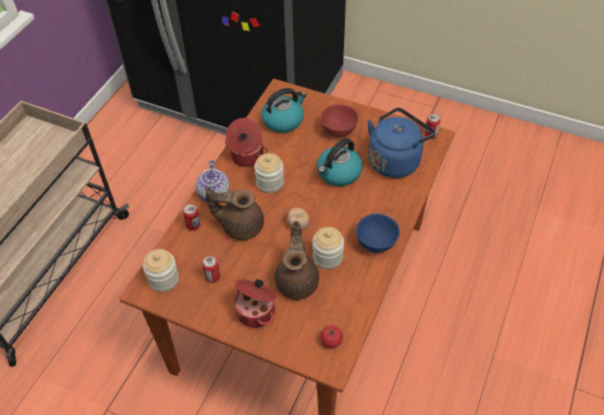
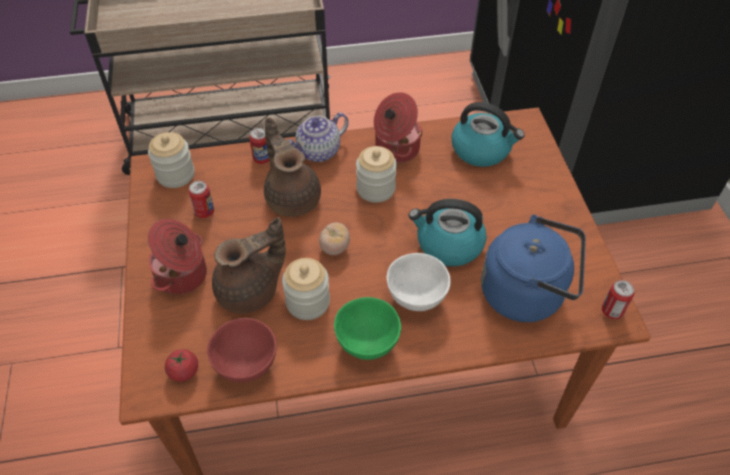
camera: 55 degrees right, 0 degrees up
(339, 131) = (518, 209): red bowl -> red bowl (247, 365)
(363, 206) = (416, 298): none -> white bowl
(377, 244) = (367, 344): blue bowl -> green bowl

